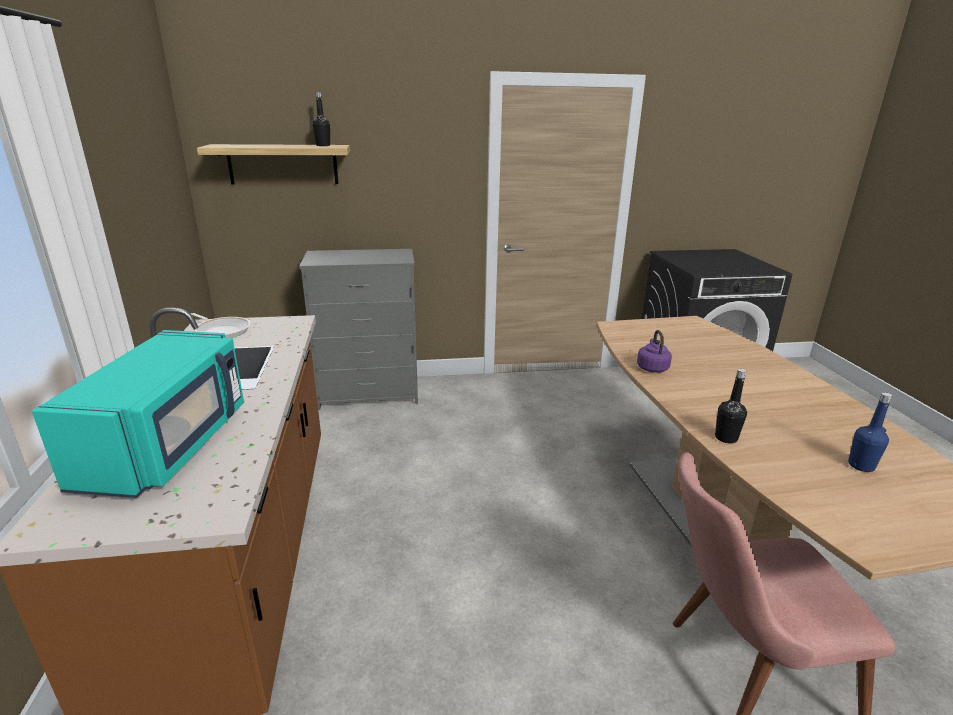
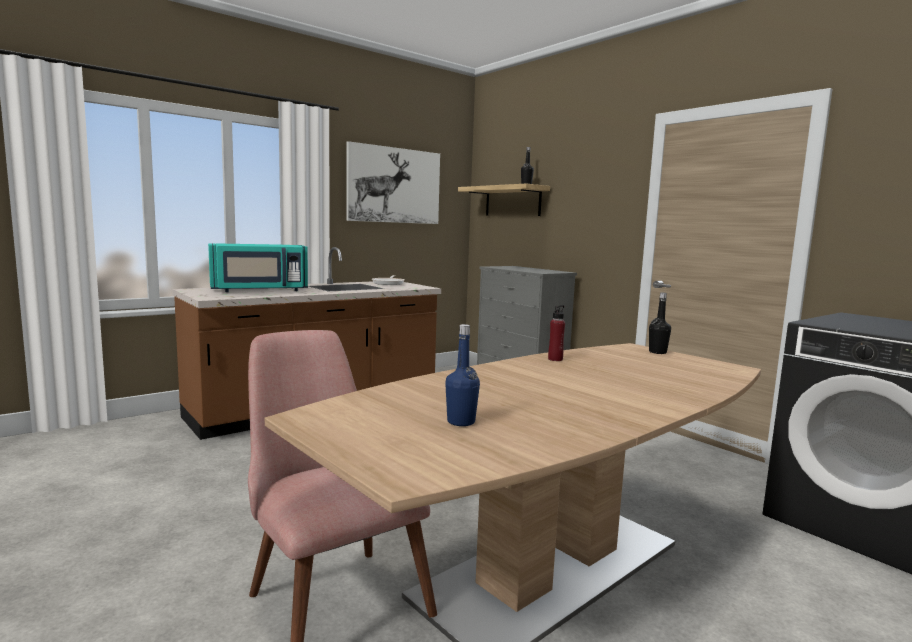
camera: 60 degrees right, 15 degrees down
(128, 161) = (394, 185): none -> picture
(652, 367) = (555, 359): purple kettle -> red bottle
(726, 438) = (444, 380): black bottle -> black bottle (657, 352)

